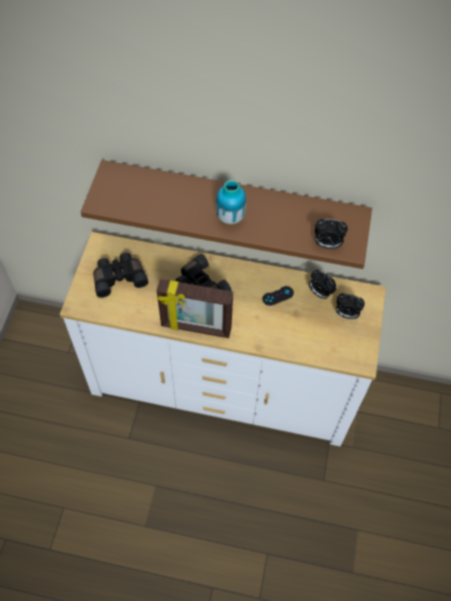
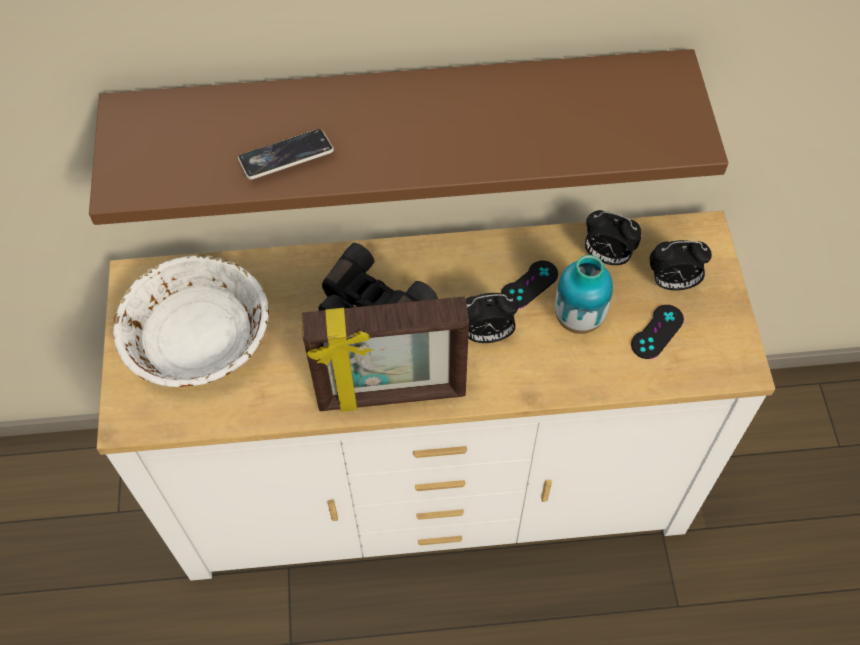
camera: 15 degrees left, 0 degrees up
(119, 278) = (199, 337): black binoculars -> white bowl
(170, 209) = (286, 158): none -> phone
(230, 219) = (420, 145): vase -> vase (578, 319)
(327, 244) = (638, 143): alarm clock -> alarm clock (487, 334)
(329, 335) = (657, 332): none -> black game controller

